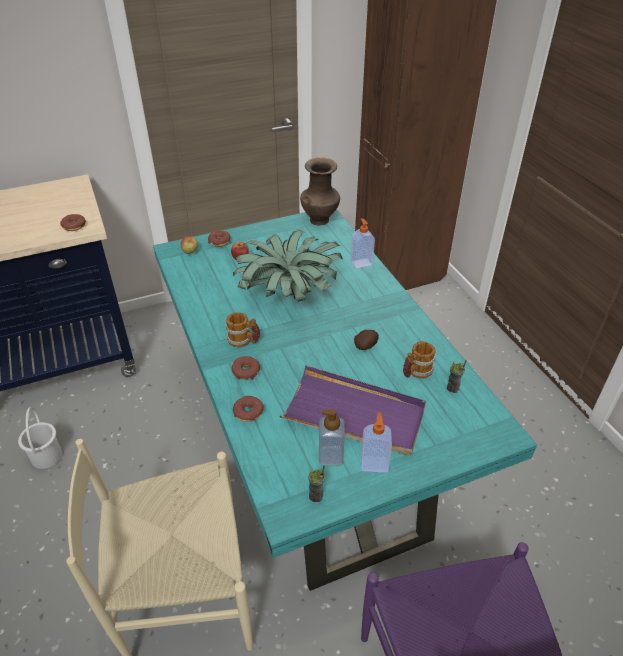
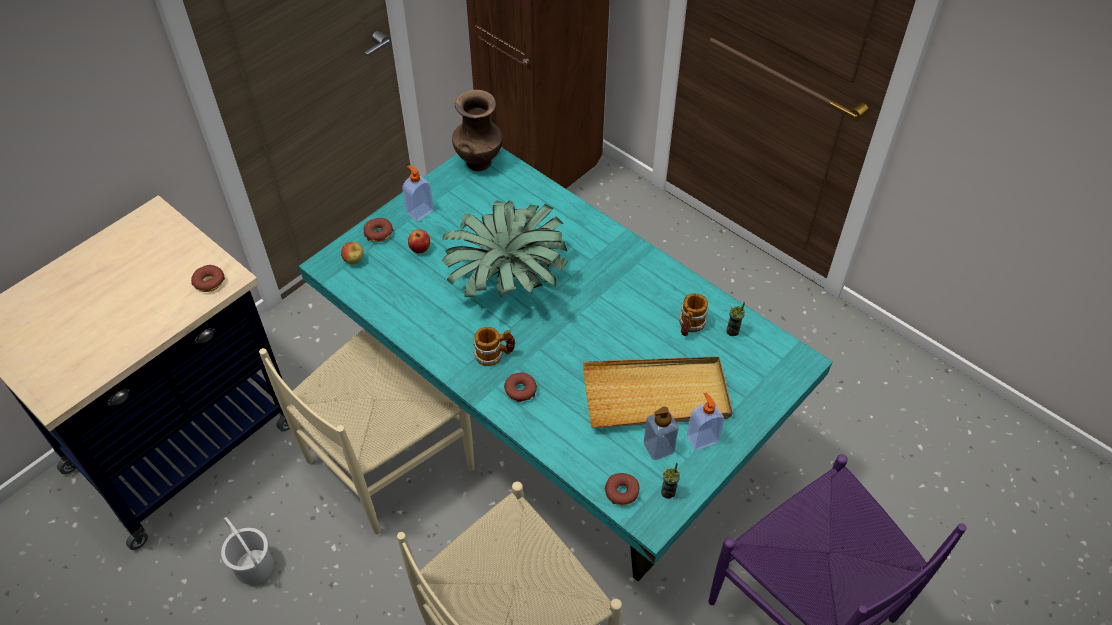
camera: 25 degrees left, 10 degrees up
(176, 421) = (385, 462): none -> beige chair
(248, 412) = (552, 434): donut -> donut (621, 492)
(354, 414) = (656, 395): purple tray -> beige tray
(361, 262) = (561, 208): soap dispenser -> soap dispenser (419, 212)
(366, 346) = (625, 314): potato -> none

